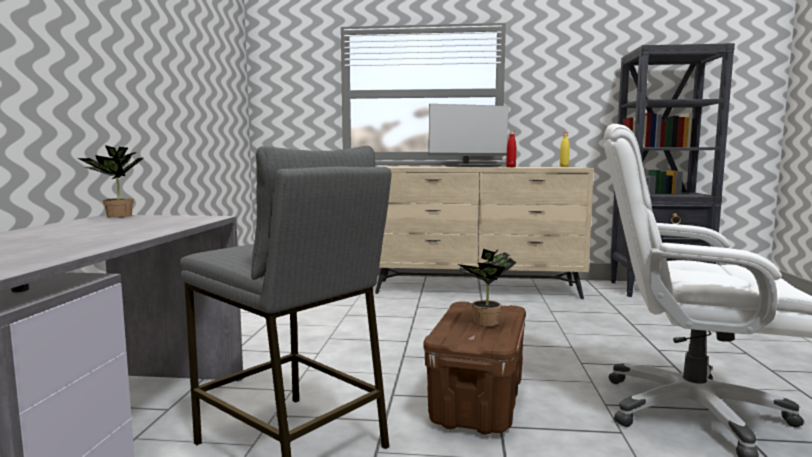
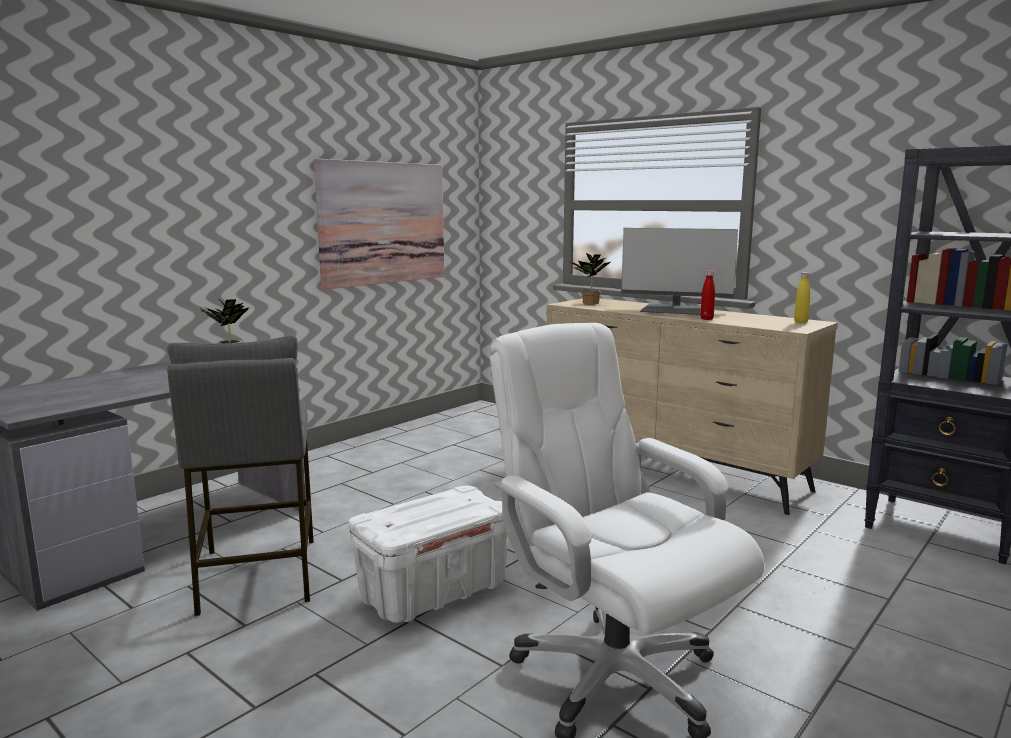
camera: 35 degrees right, 5 degrees up
(194, 97) = (383, 223): none -> picture
(477, 402) = (434, 591): brown storage box -> white storage box
(485, 323) = (428, 515): potted plant -> potted plant (588, 303)

